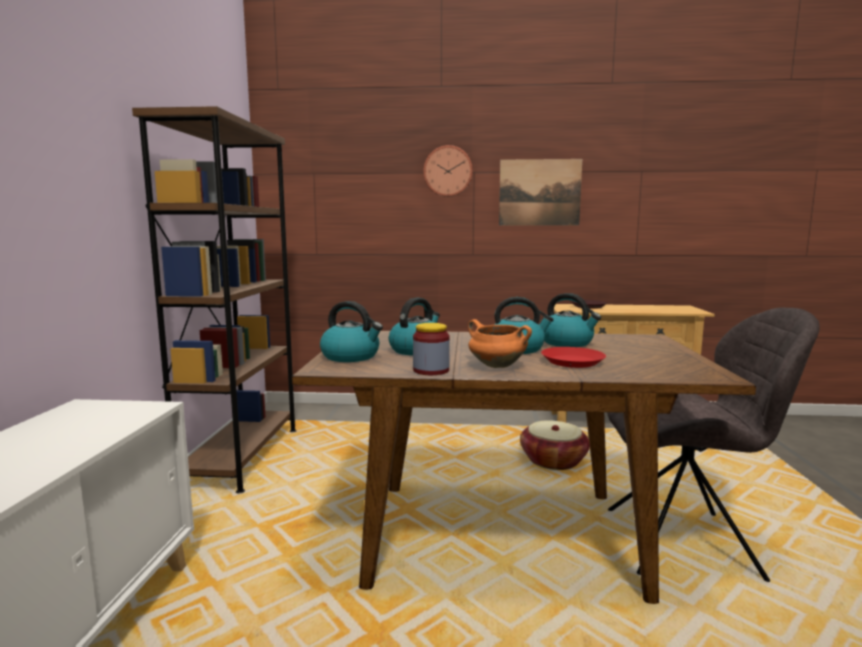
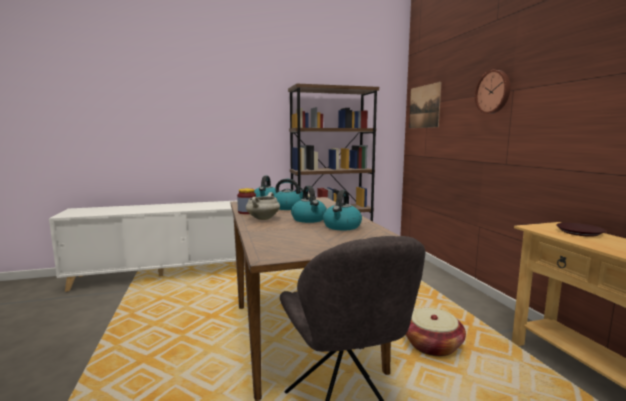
camera: 70 degrees right, 0 degrees up
(496, 366) = (263, 219): orange cooking pot -> white cooking pot
(539, 192) = (564, 103): picture -> picture (424, 106)
(572, 361) = (284, 229): red plate -> none

